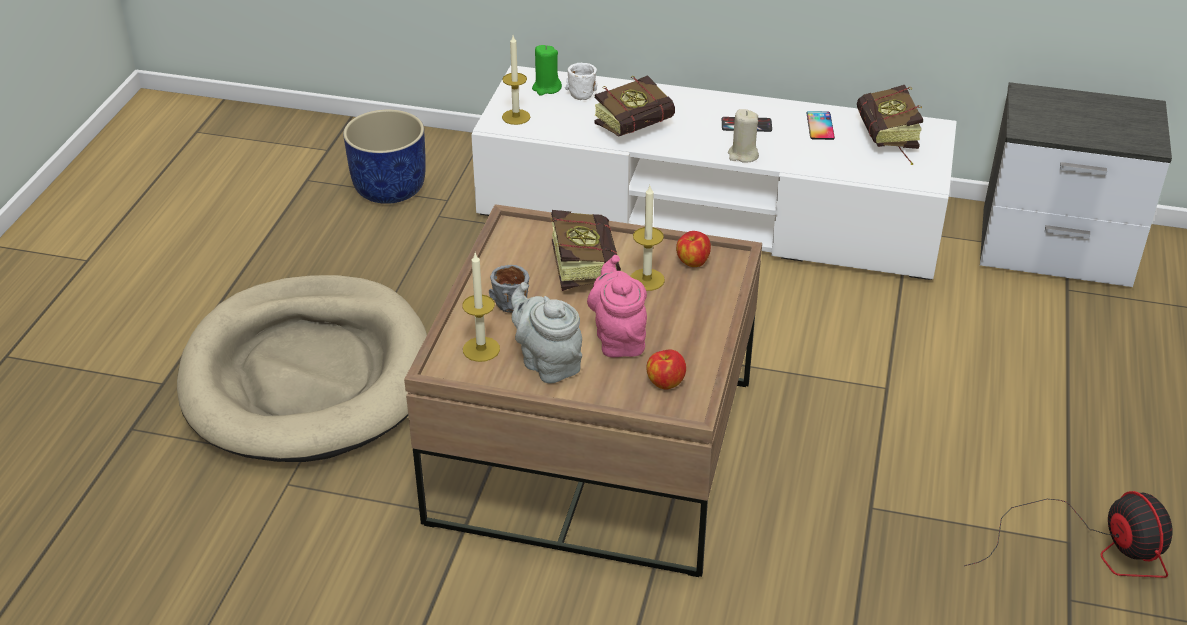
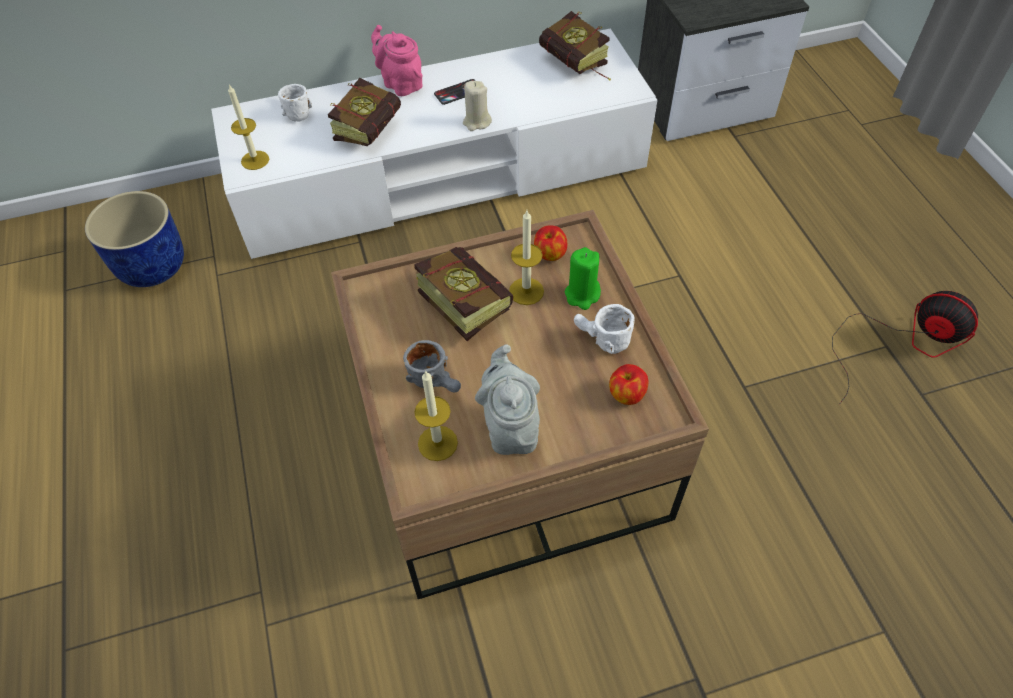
camera: 30 degrees left, 15 degrees up
(308, 375) = (206, 497): beige dog bed -> none
(546, 88) = (262, 120): green candle -> green candle (582, 295)
(548, 363) = (510, 427): grey teapot -> grey teapot turned 60 degrees clockwise
(619, 338) = (551, 367): pink teapot -> pink teapot (400, 83)
(679, 338) = (600, 340): none -> white mug
(820, 126) = (515, 71): phone -> none

